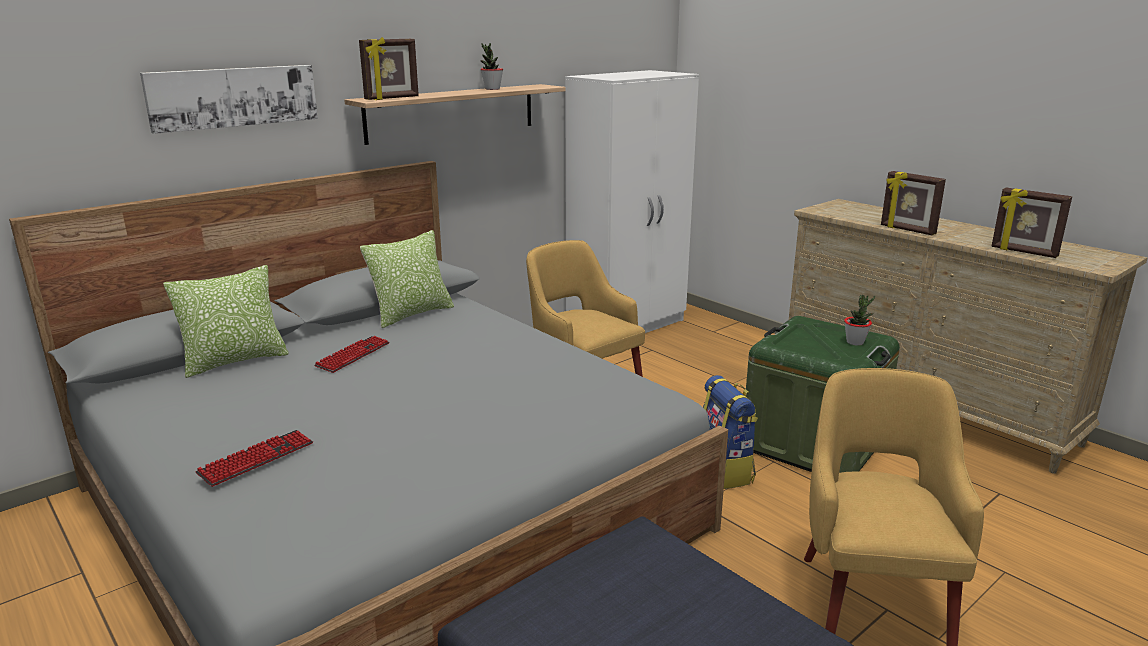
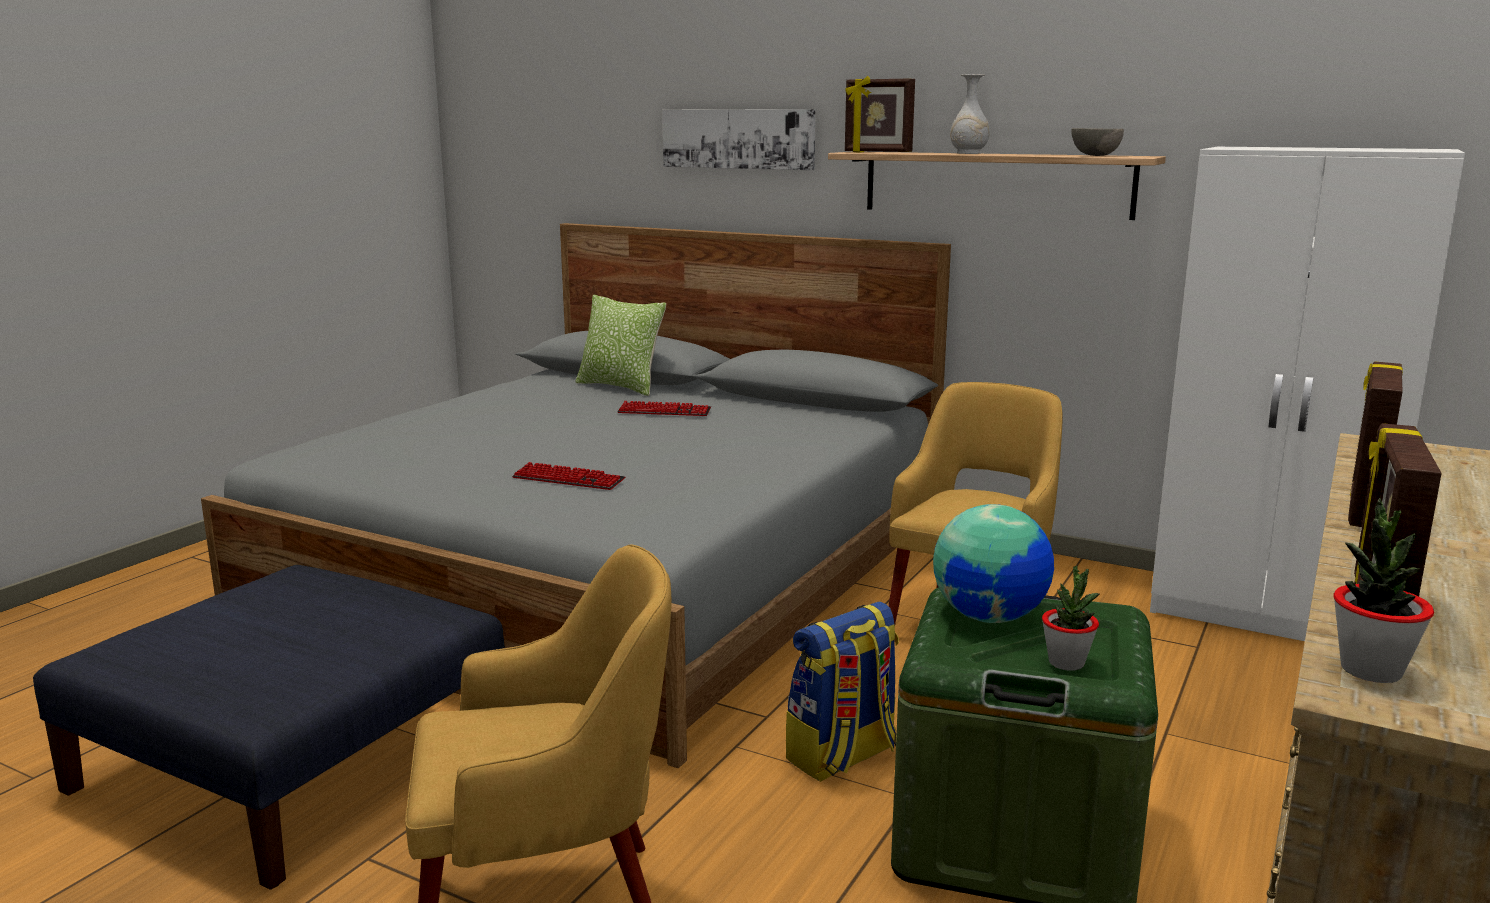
camera: 70 degrees right, 5 degrees down
(256, 459) = (430, 421): keyboard -> keyboard (568, 479)
(412, 314) = (798, 411): pillow -> none
(447, 93) = (968, 153): none -> white vase
(492, 89) = (1047, 154): potted plant -> potted plant (1370, 670)
(526, 87) = (1096, 155): none -> grey bowl
(799, 345) = (990, 617): none -> globe

